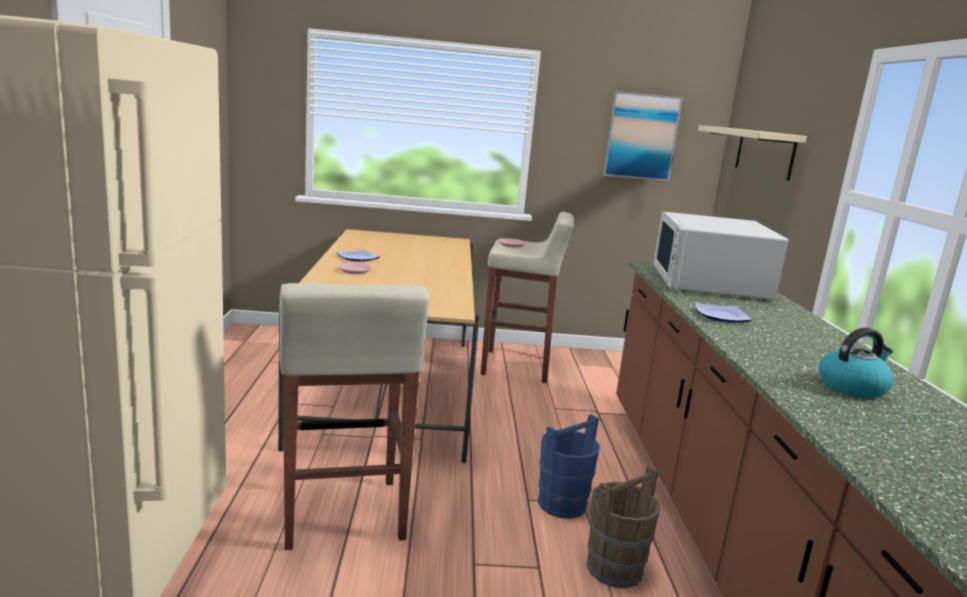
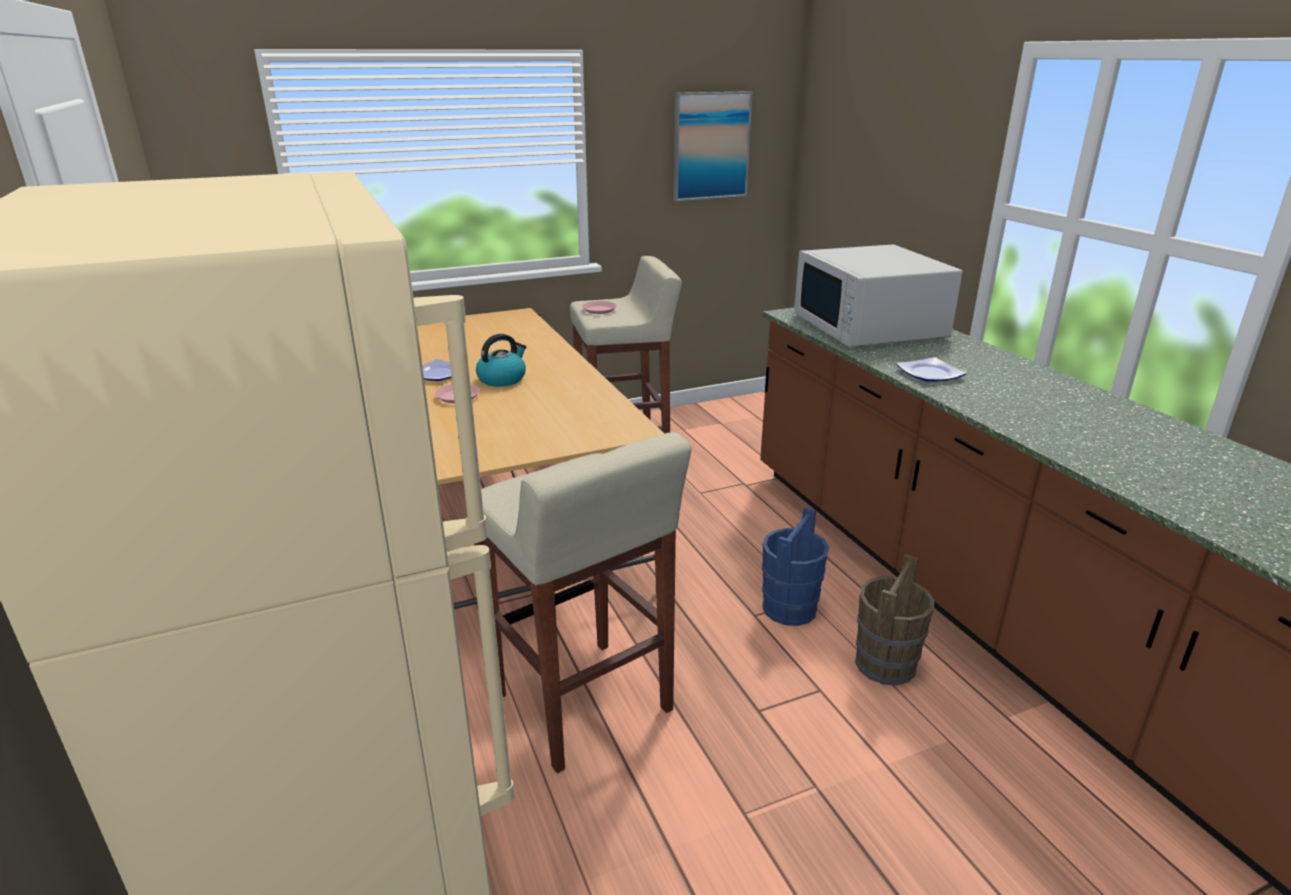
camera: 20 degrees left, 10 degrees up
(764, 152) = (867, 155): beige shelf -> none
(852, 387) = (1122, 438): kettle -> kettle (502, 379)

